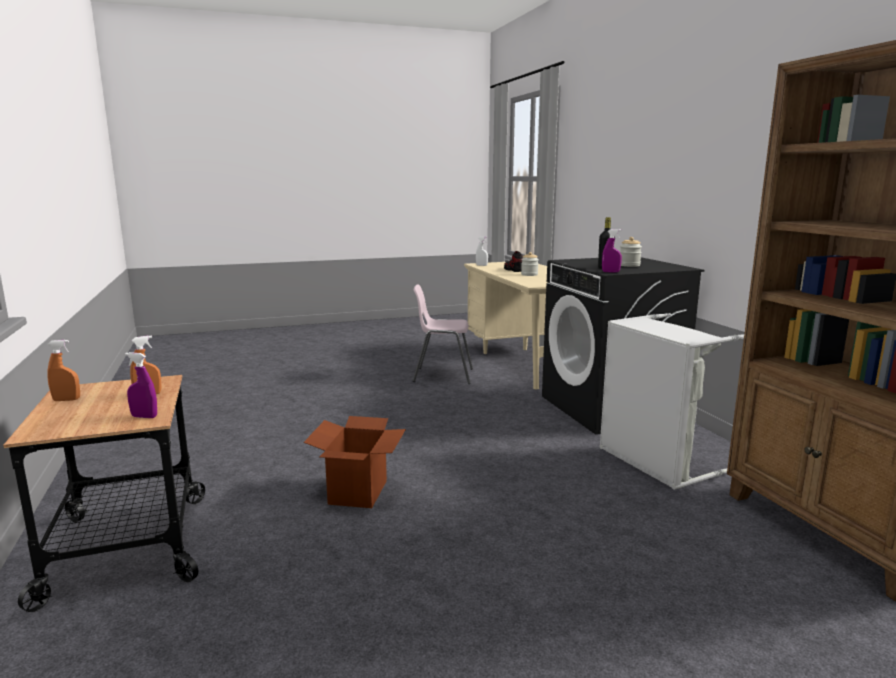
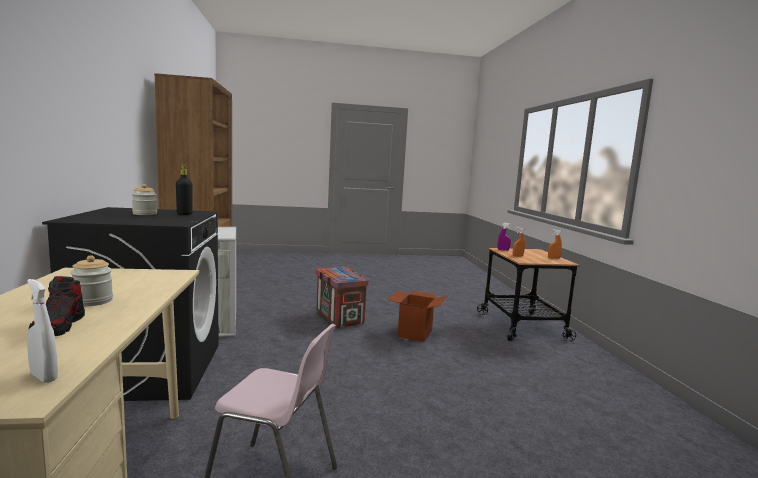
camera: 170 degrees left, 5 degrees down
(498, 508) = (339, 317): none -> crate
(610, 272) = (199, 212): purple spray bottle -> none

